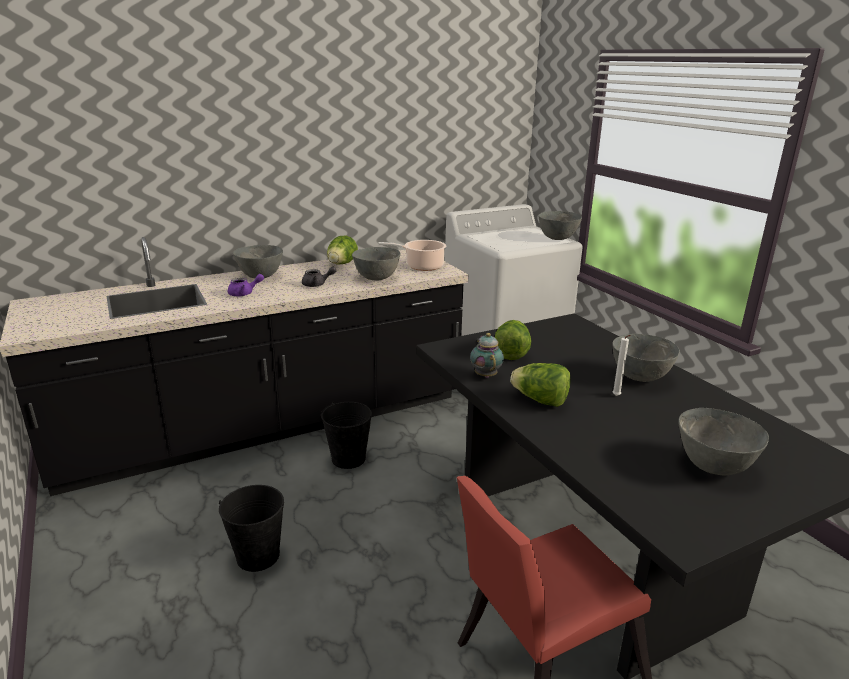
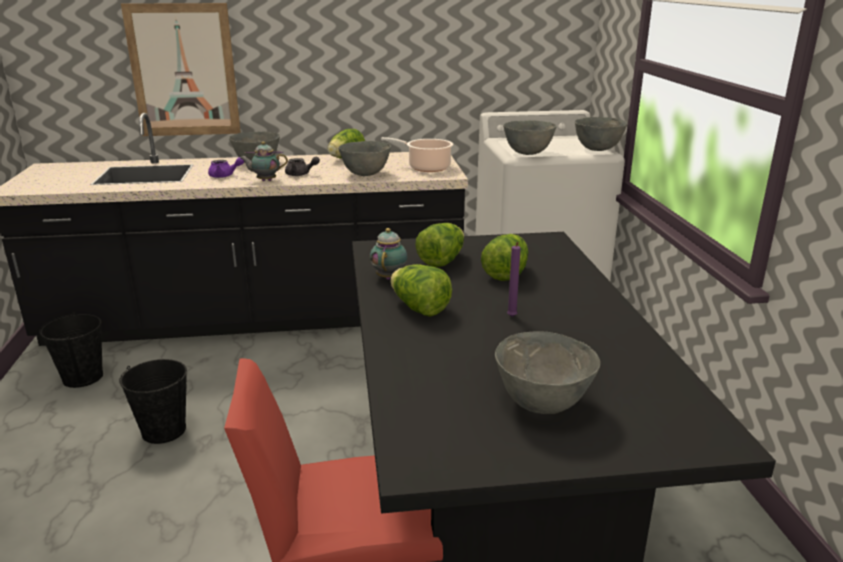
camera: 20 degrees right, 0 degrees up
(175, 191) = (183, 71): none -> picture
(291, 295) = (265, 181): none -> teapot
(348, 458) = (309, 361): black bucket -> black bucket (83, 377)
(572, 358) = (506, 273): none -> lettuce
(616, 396) = (511, 317): white candle -> purple candle
(639, 377) = (563, 303): grey bowl -> grey bowl (527, 153)

